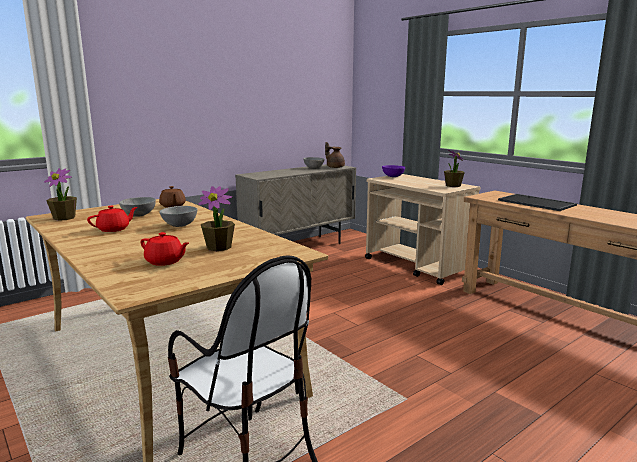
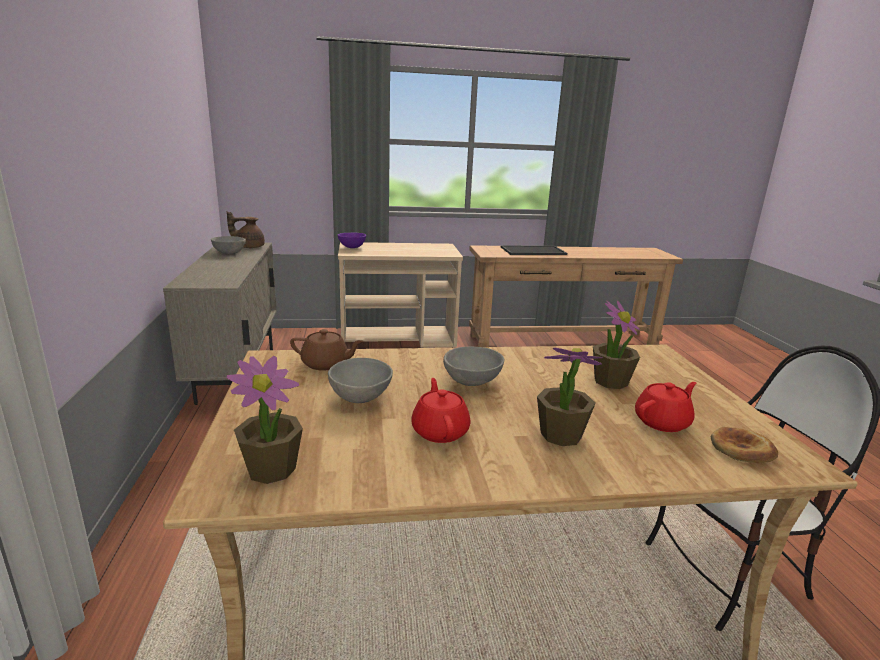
camera: 60 degrees left, 5 degrees up
(141, 279) = (741, 449): none -> bread
(453, 185) = (435, 247): potted plant -> potted plant (560, 435)

